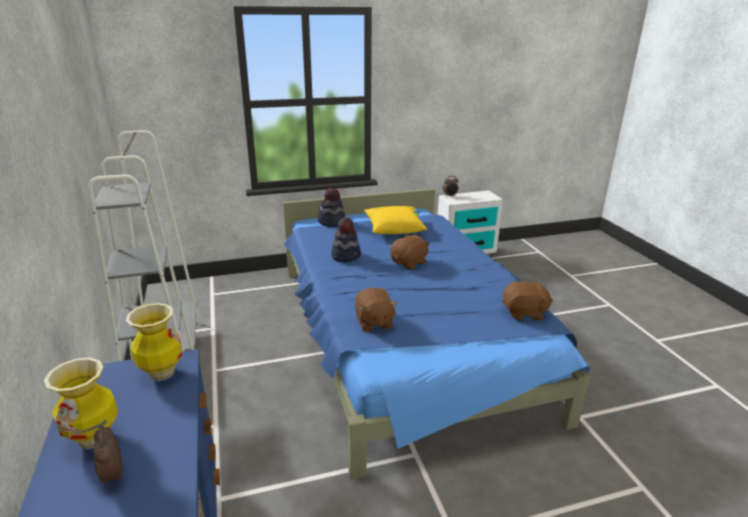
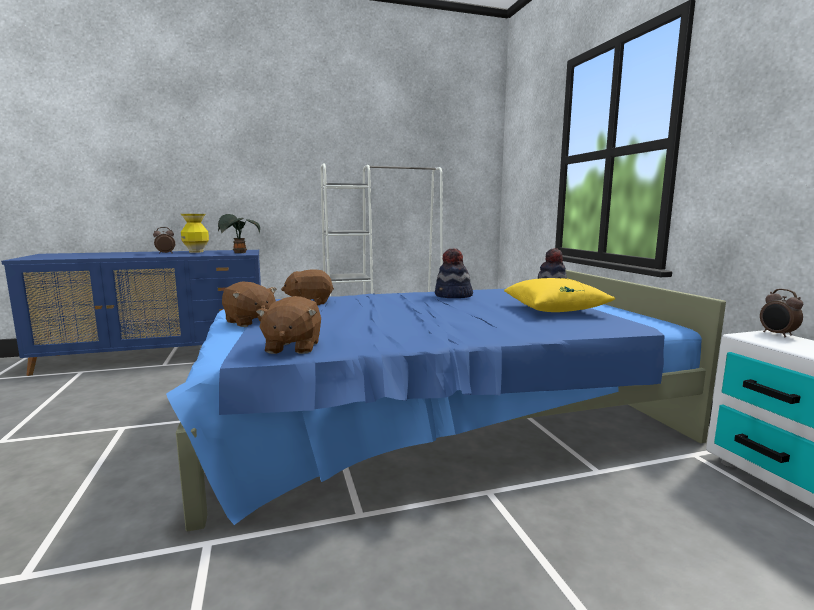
camera: 90 degrees right, 15 degrees down
(162, 372) = (239, 253): vase -> potted plant
(409, 263) = (443, 312): brown plush toy -> brown plush toy (249, 322)

